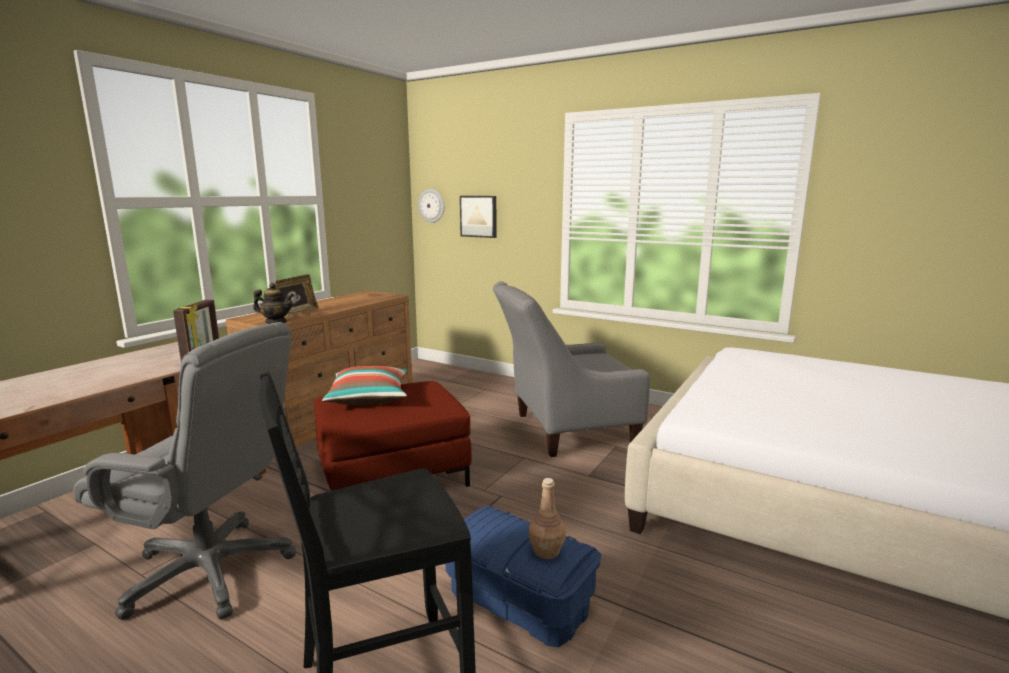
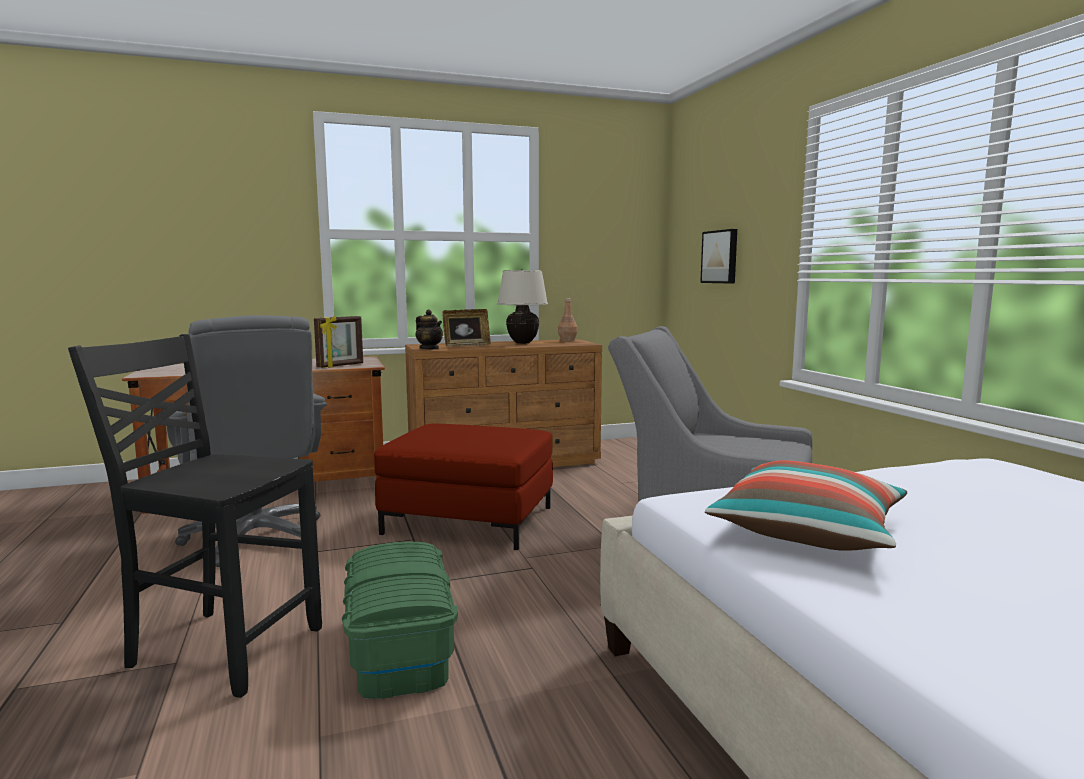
camera: 40 degrees right, 5 degrees down
(338, 301) = (522, 343): none -> beige table lamp
(369, 398) = (458, 430): pillow -> pillow (808, 531)
(431, 205) = (681, 247): wall clock -> none
(518, 599) = (399, 648): blue storage box -> green storage box
(547, 551) = (395, 588): brown bottle -> brown bottle (567, 340)

